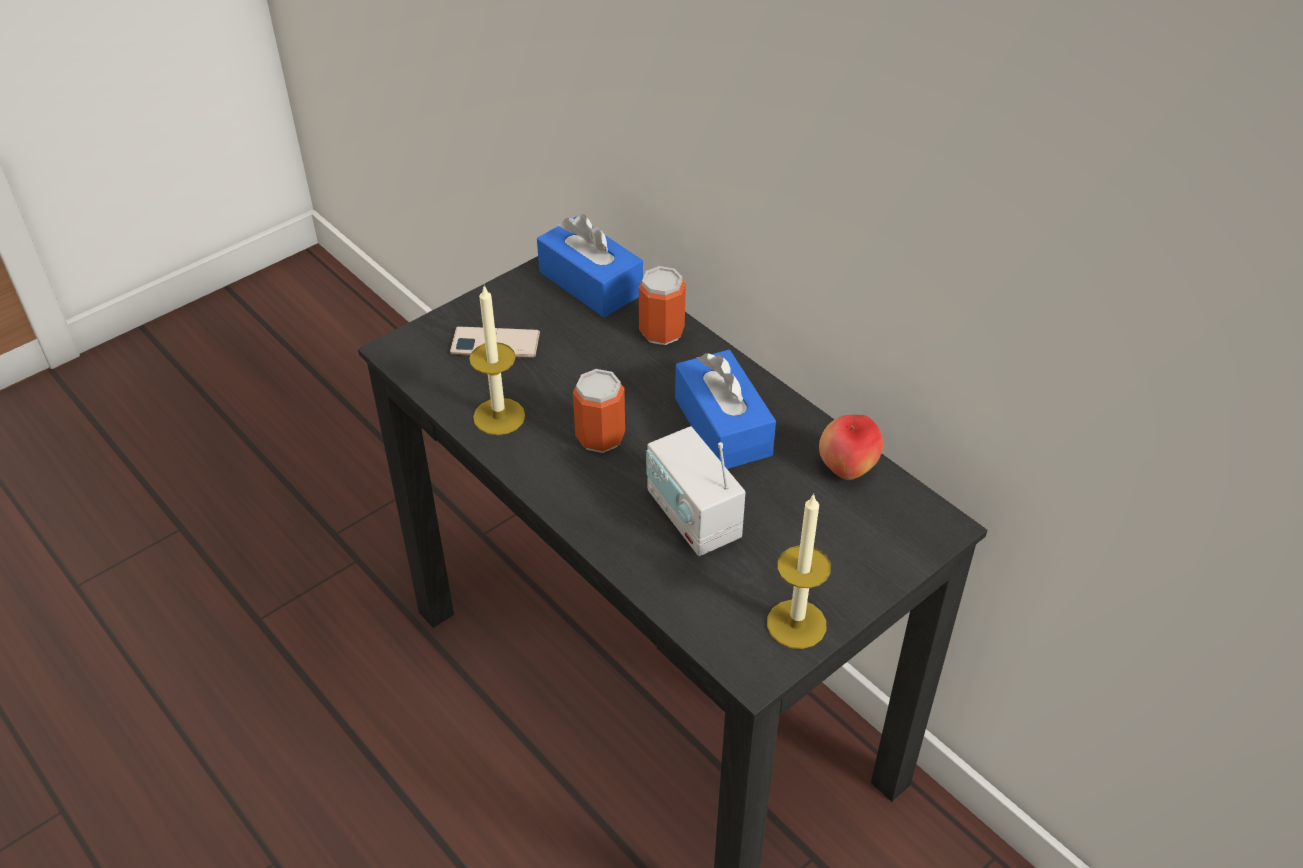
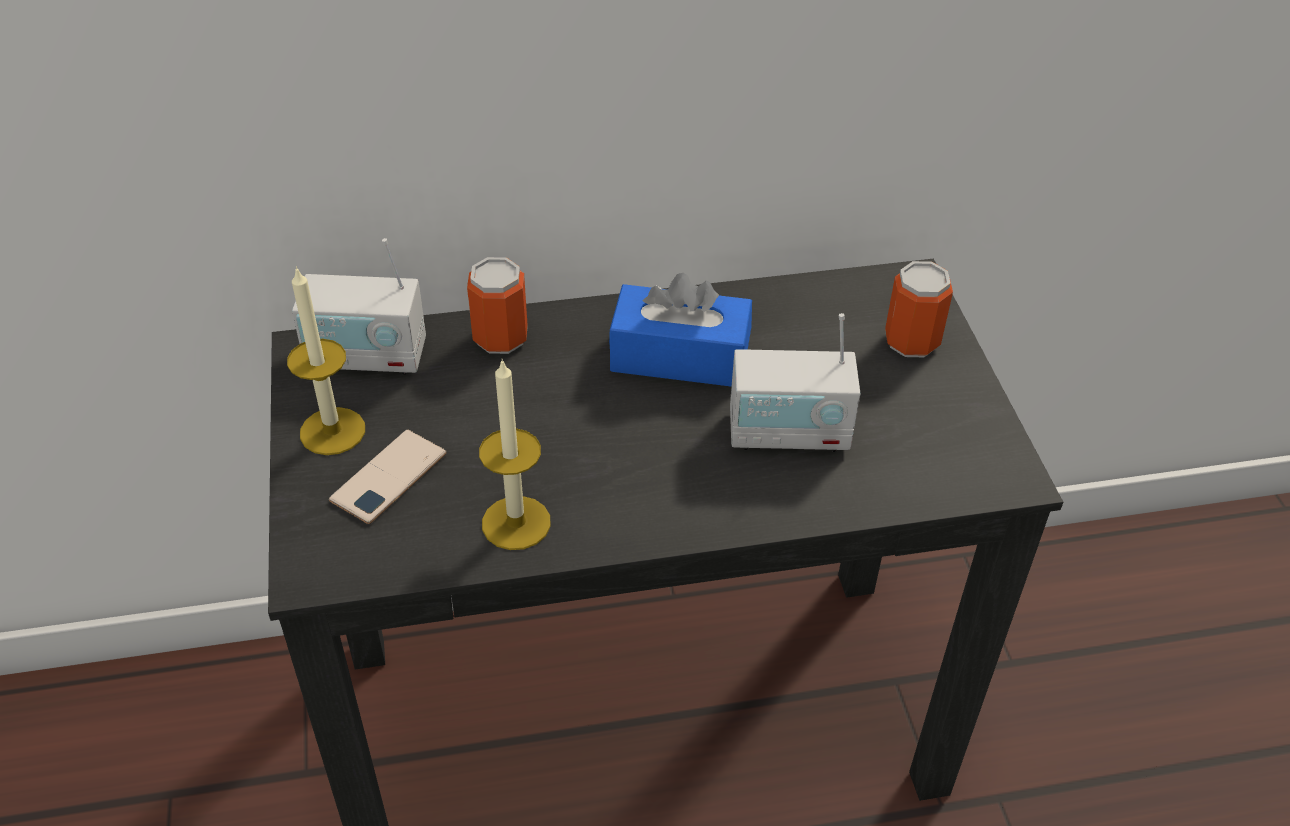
camera: 60 degrees left, 0 degrees up
(590, 283) = (367, 357): blue tissue box -> radio
(600, 437) = (620, 452): can -> can (911, 341)
(796, 624) = (972, 423): candle -> candle (332, 431)
(847, 469) = (803, 303): apple -> none

